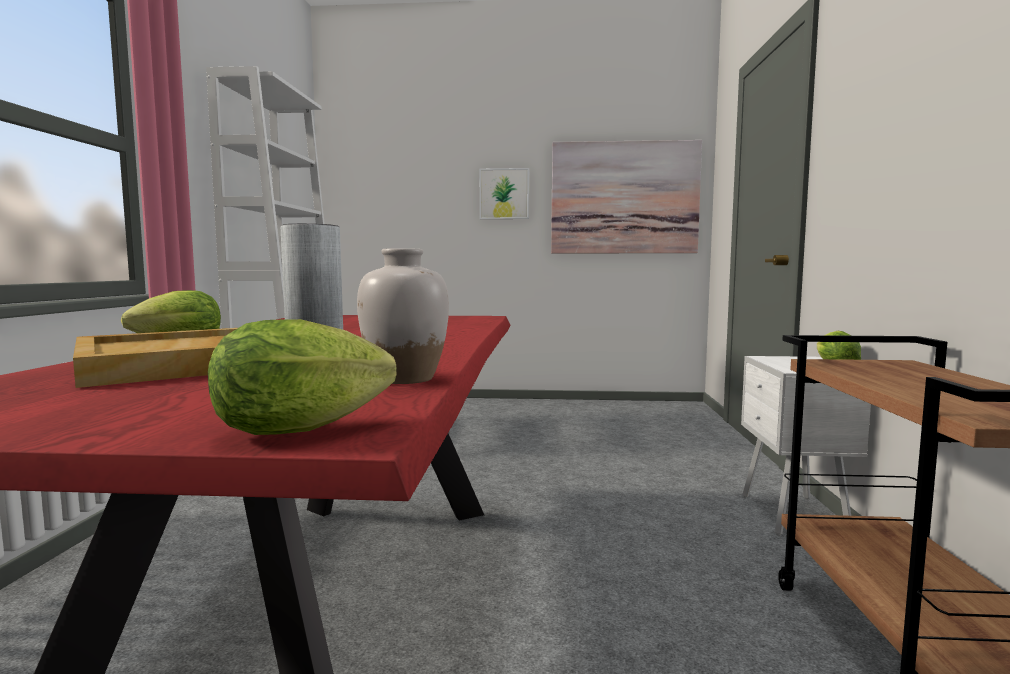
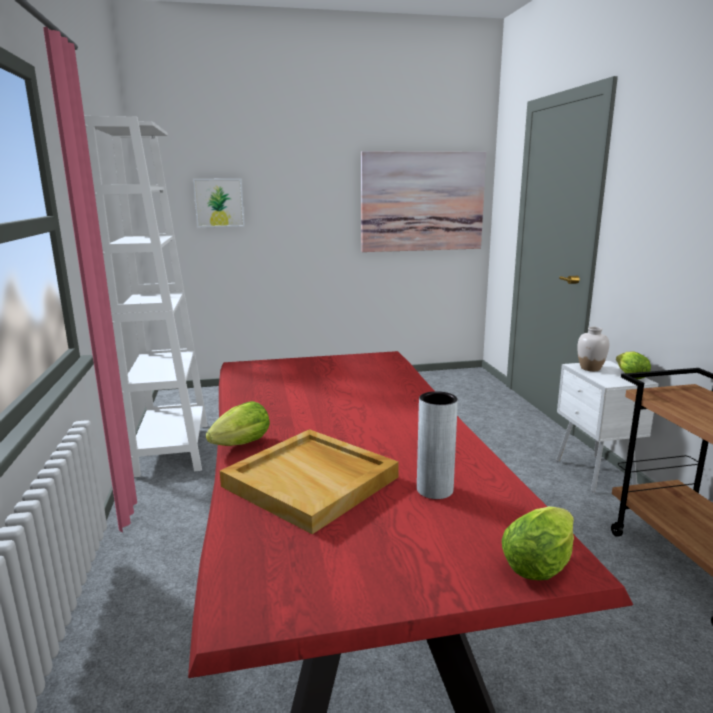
camera: 15 degrees left, 10 degrees up
(404, 379) = (495, 487): white vase -> white vase (590, 368)
(504, 194) = (318, 198): picture -> picture (219, 203)

